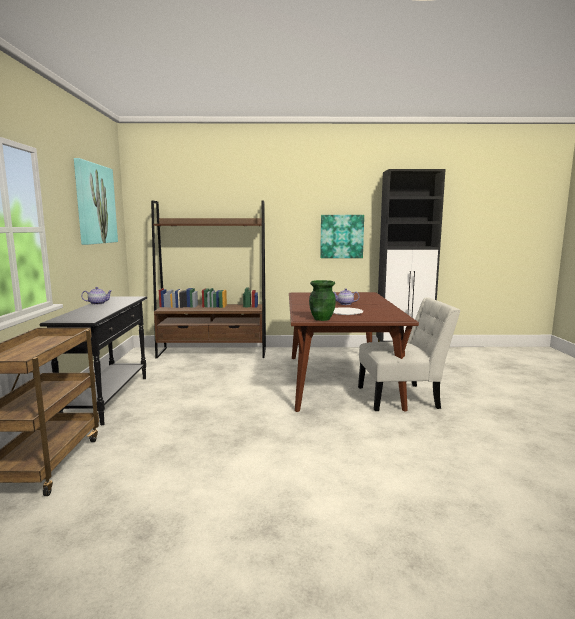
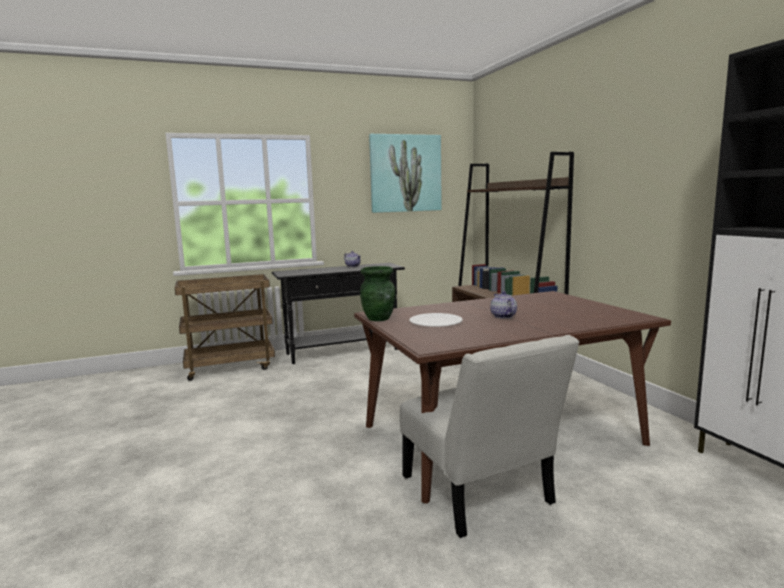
camera: 70 degrees right, 0 degrees up
(341, 236) = (680, 204): picture -> none

